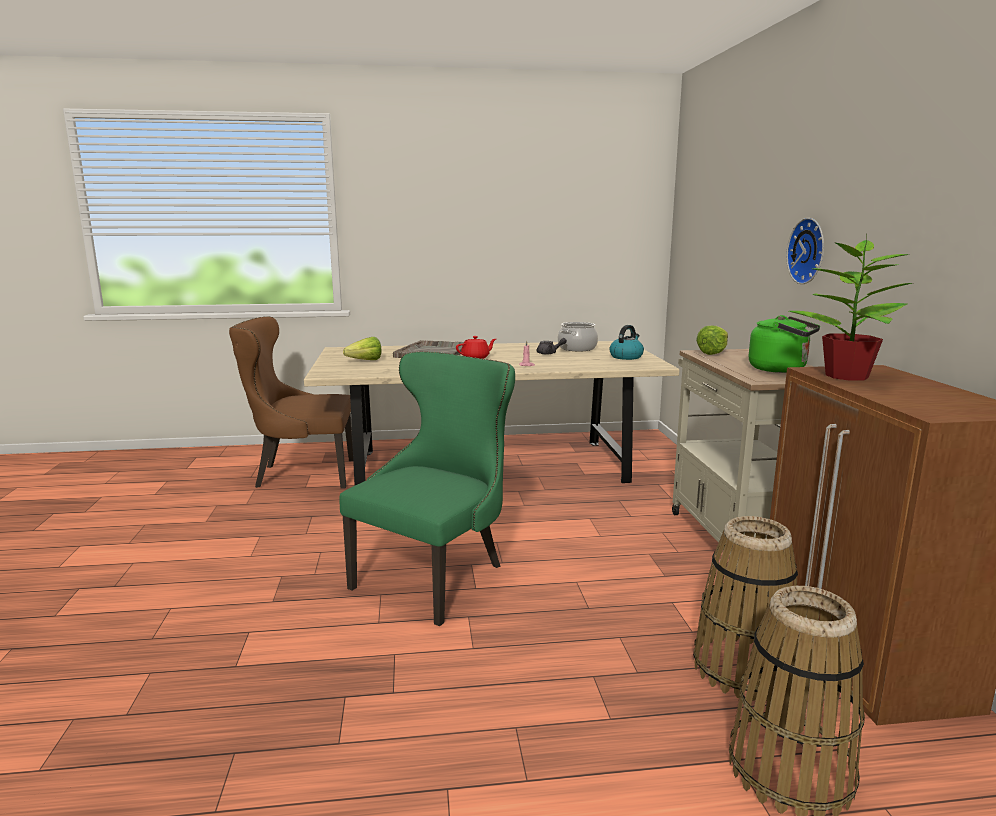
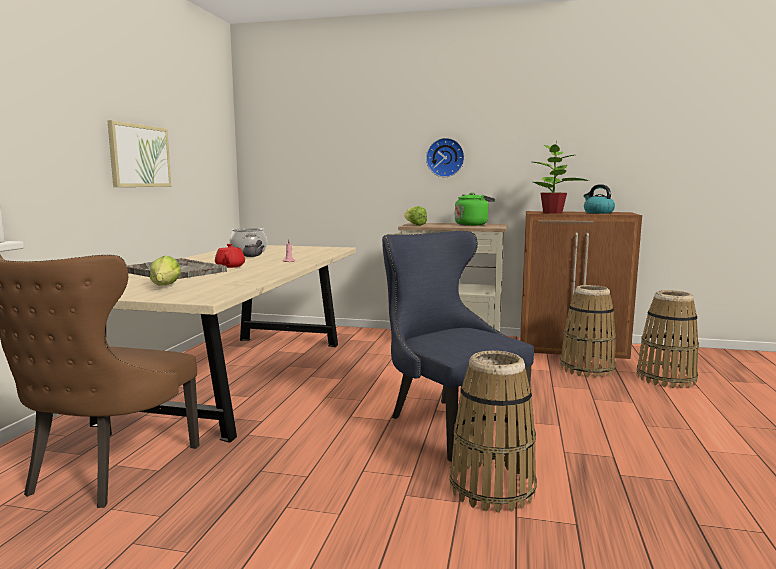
camera: 70 degrees left, 5 degrees down
(299, 615) = (492, 488): none -> basket
(436, 576) = (449, 424): green chair -> blue chair
(491, 244) = (139, 156): none -> picture
(626, 357) = (301, 248): kettle -> kettle (598, 212)

